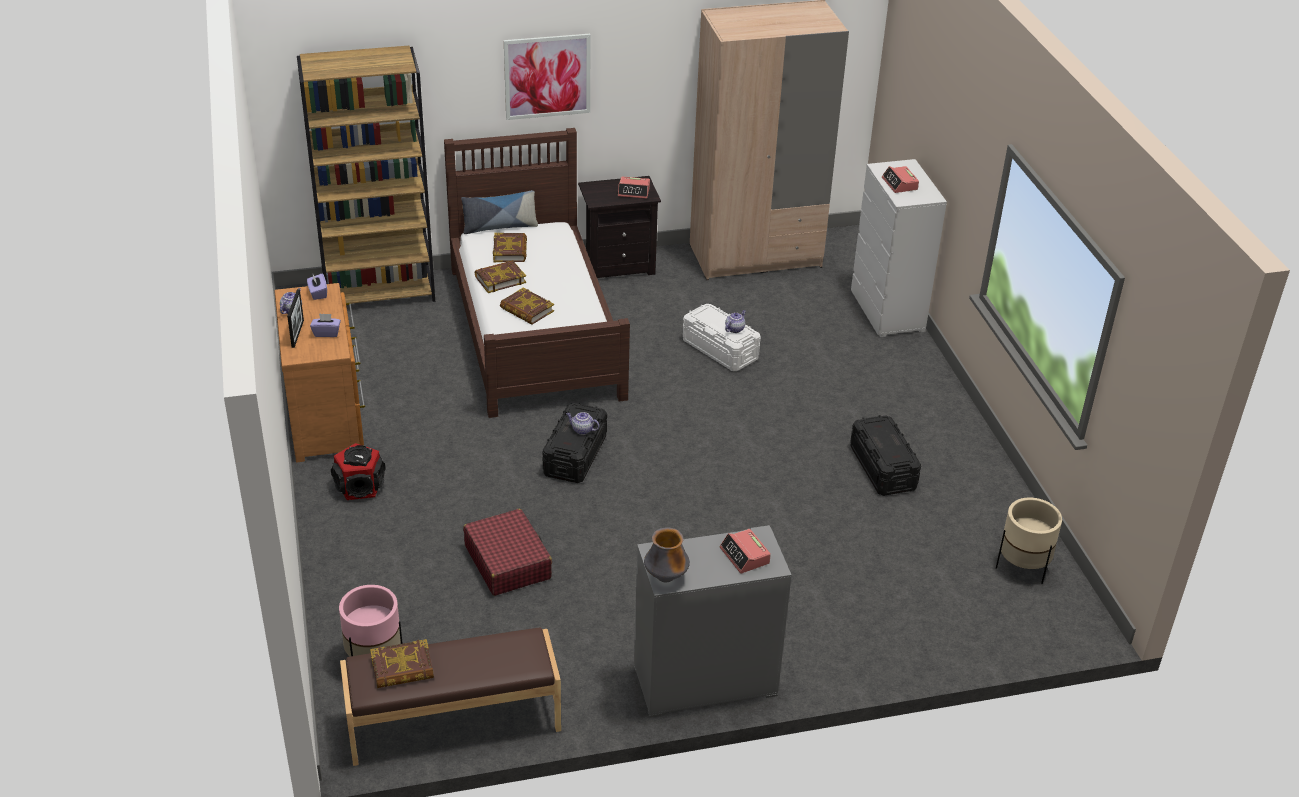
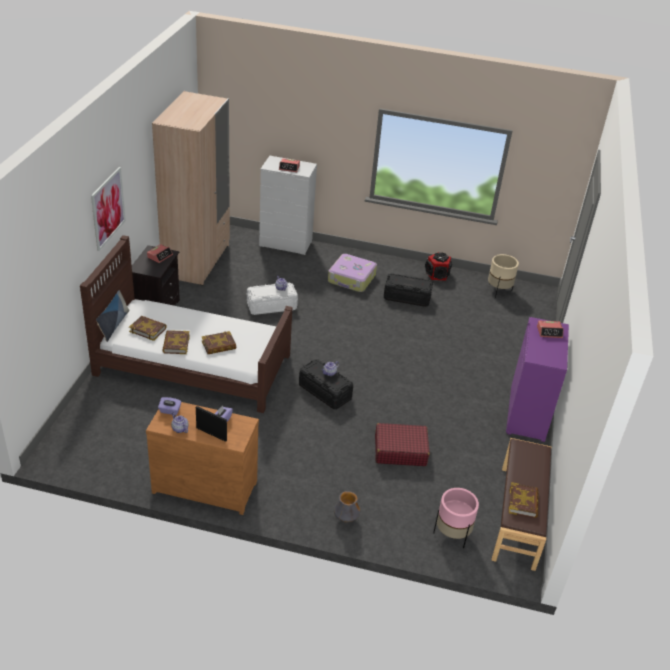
camera: 65 degrees left, 0 degrees up
(359, 486) = (289, 491): speaker -> speaker (437, 275)
(380, 292) = (84, 415): brown bookcase -> none
(666, 577) = (555, 361): vase -> vase (345, 519)
(704, 682) = (528, 414): grey cabinet -> purple cabinet
(869, 399) = (352, 279): none -> suitcase

